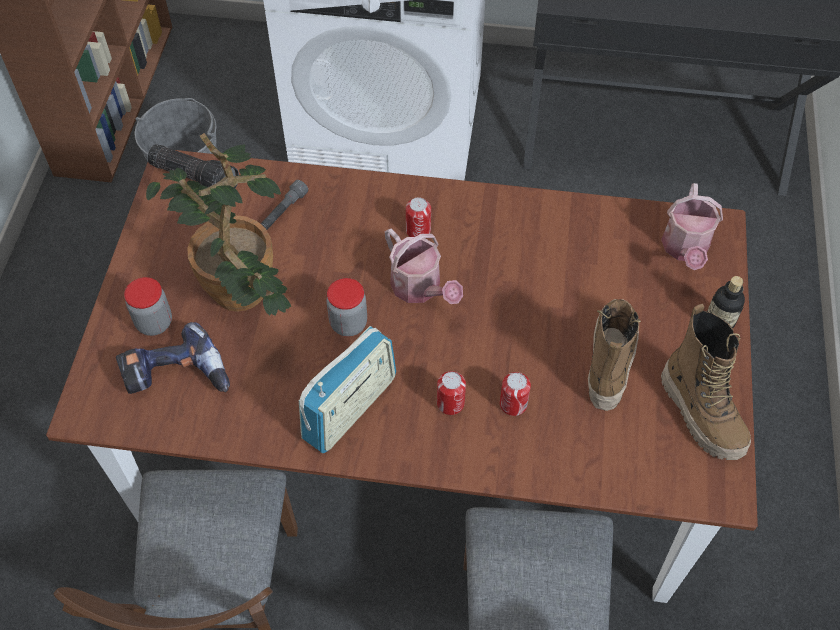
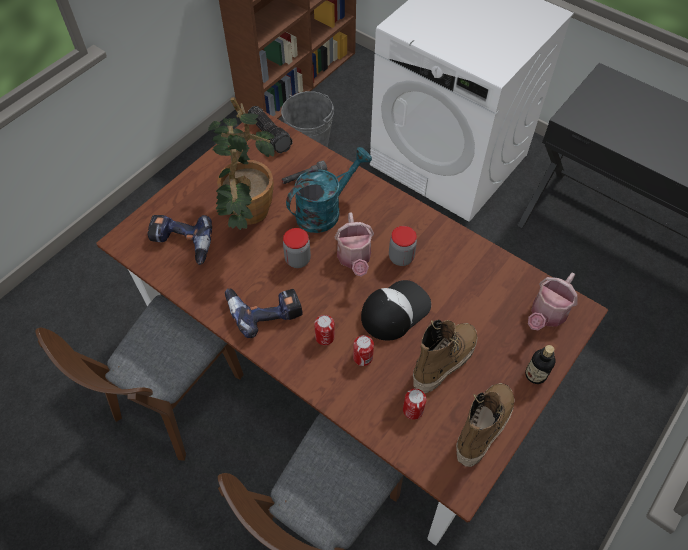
camera: 30 degrees right, 0 degrees up
(154, 323) = (191, 208): jar -> jar (401, 257)
(340, 244) = (325, 210): none -> turquoise watering can
(350, 408) = (264, 310): radio -> power drill
(418, 230) = (377, 223): can -> can (413, 410)
(512, 328) = (394, 310): none -> cap
(702, 414) = (482, 427): boot -> boot turned 150 degrees counterclockwise

